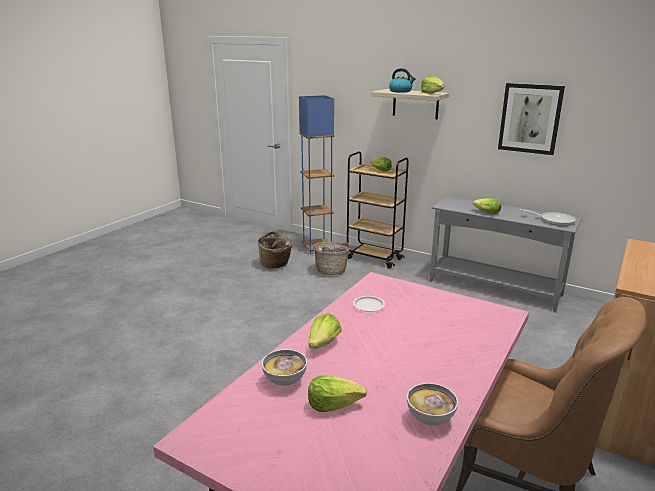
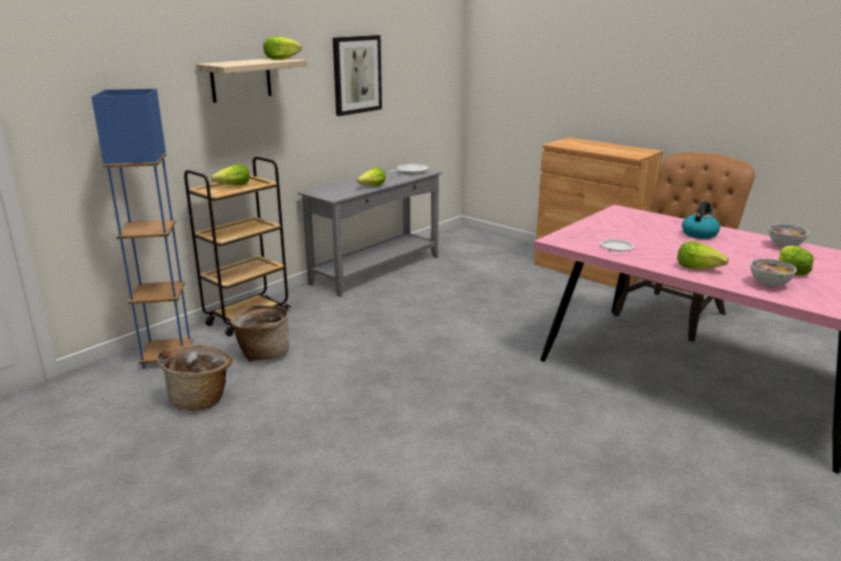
camera: 80 degrees left, 0 degrees up
(401, 91) = (241, 62): kettle -> kettle (699, 234)

